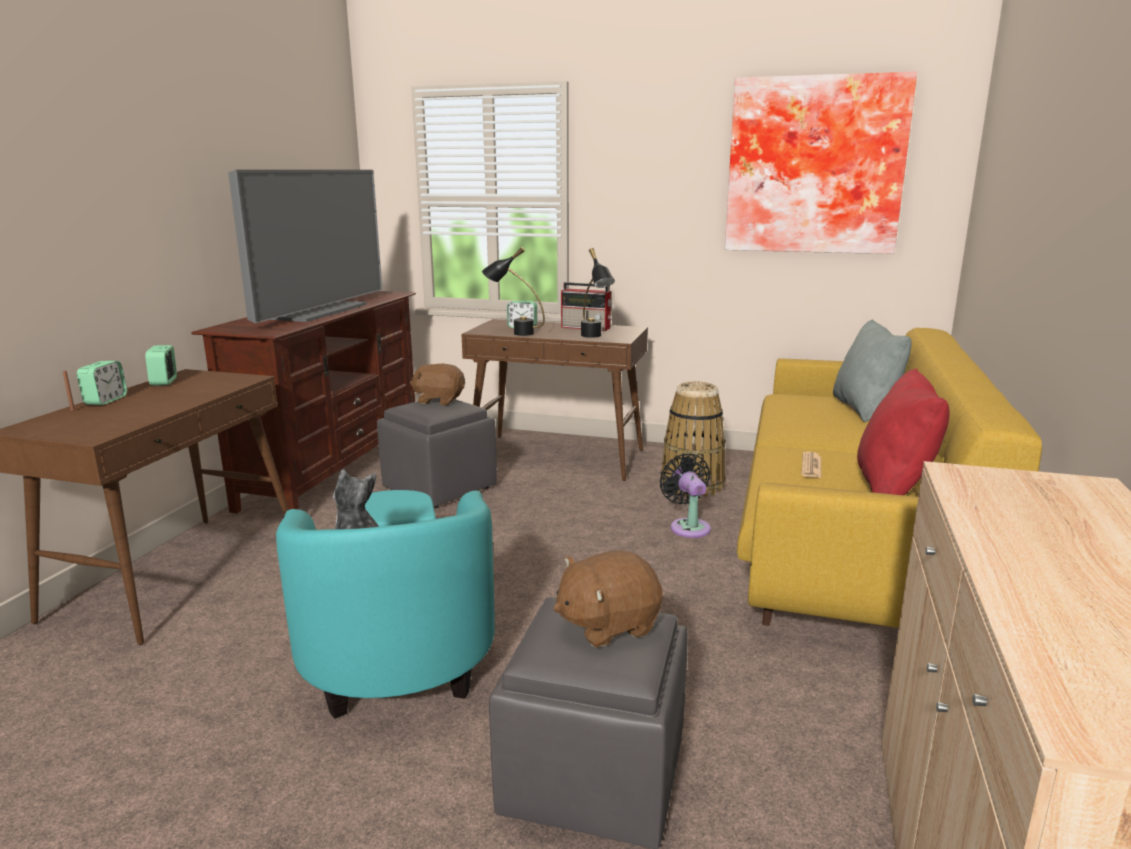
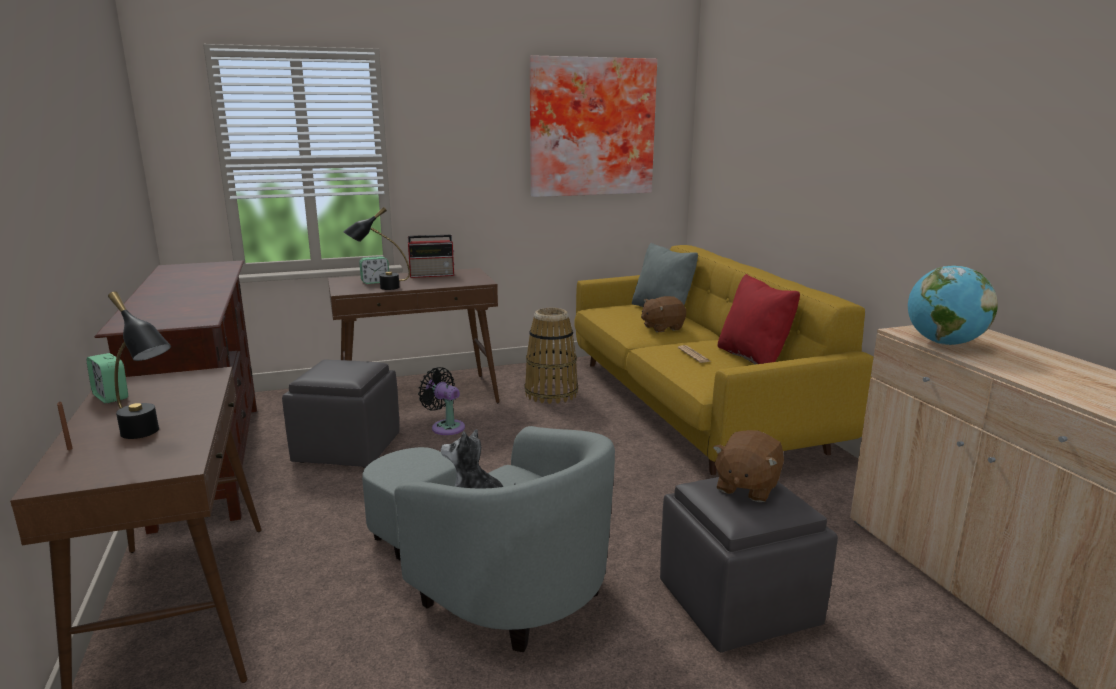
camera: 35 degrees left, 0 degrees up
(106, 400) = (87, 430): alarm clock -> none
(317, 311) = (190, 292): television -> none
(396, 642) = (490, 580): turquoise armchair -> grey armchair
(439, 400) = (336, 364): brown plush toy -> brown plush toy (662, 328)
(594, 337) = (457, 282): black table lamp -> black table lamp (148, 436)
(688, 526) = (587, 425): black fan -> black fan (445, 427)
(987, 501) = (943, 343): none -> globe

